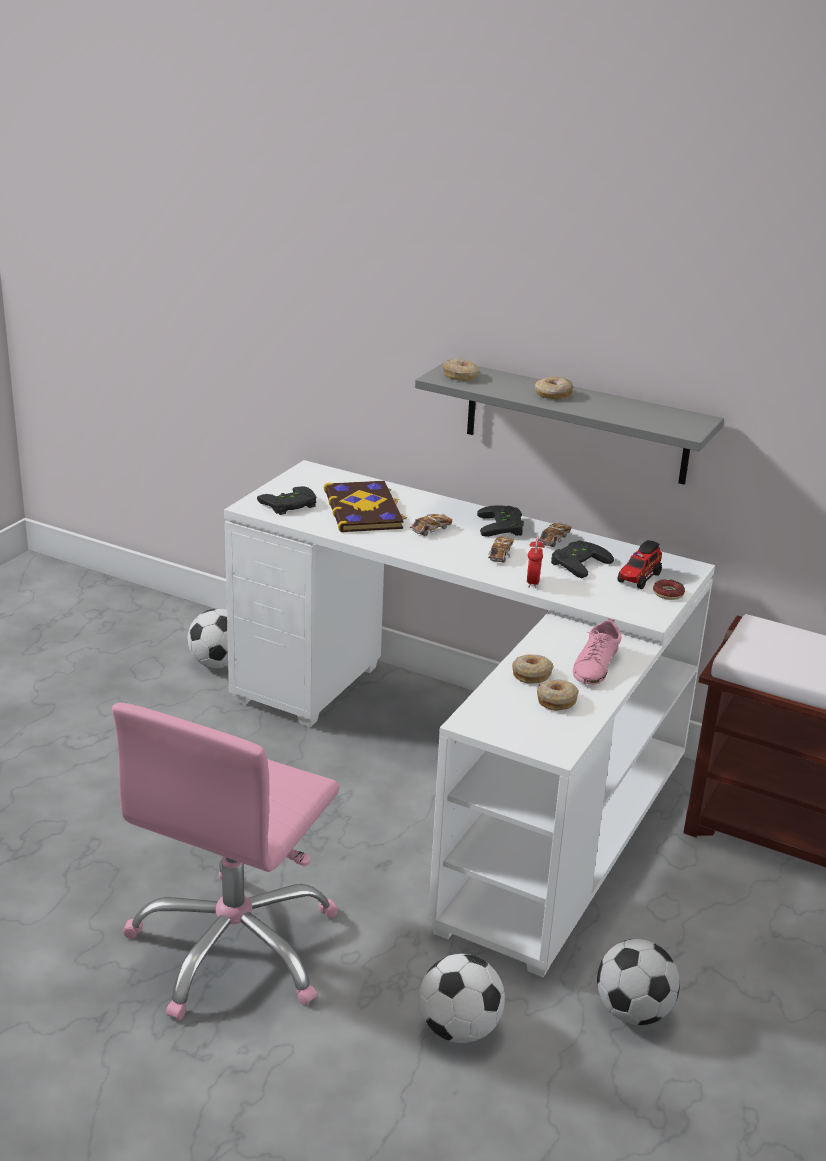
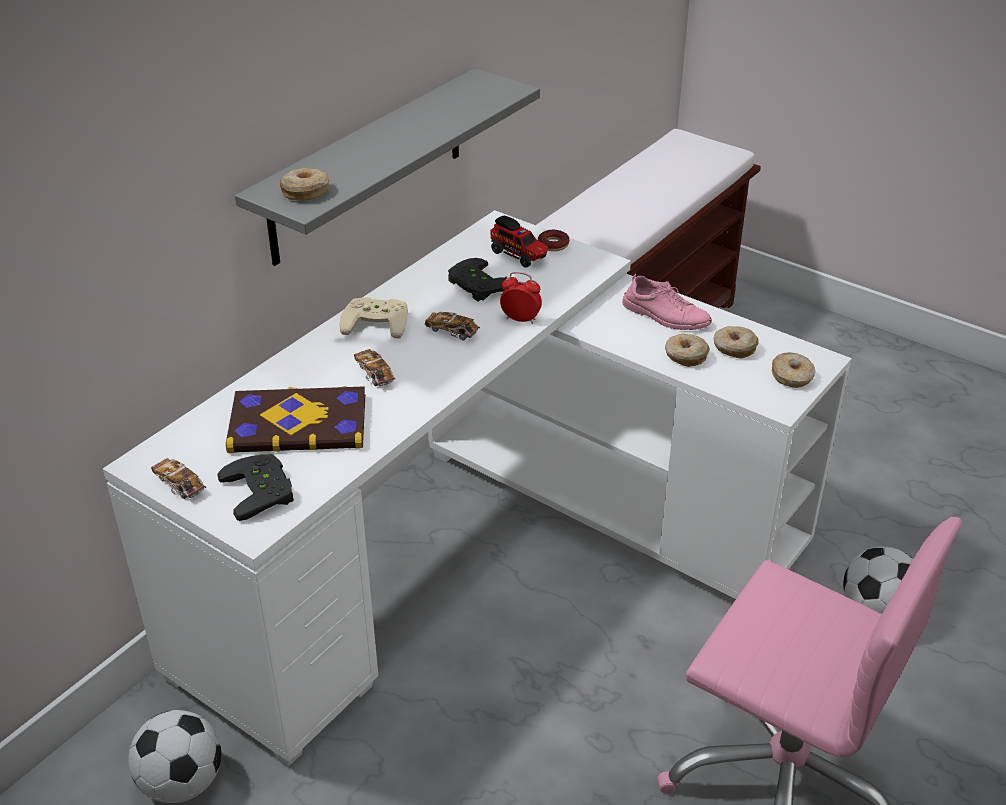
camera: 80 degrees left, 10 degrees up
(504, 526) = (377, 320): black game controller -> beige game controller
(553, 394) = (387, 142): donut -> donut (792, 377)
(554, 540) = (421, 292): toy car -> toy car (179, 485)
(634, 1012) = (839, 500): football -> none

